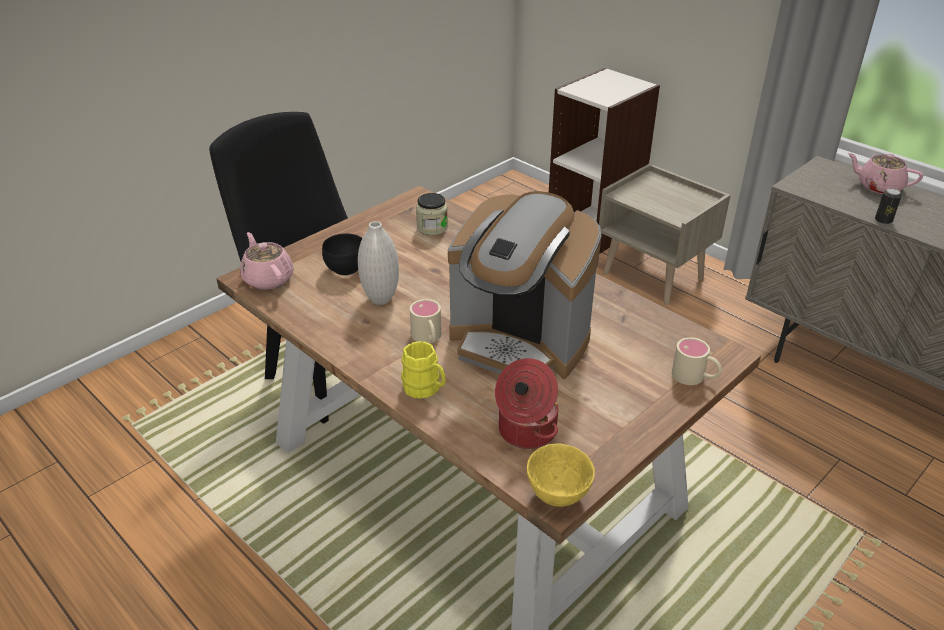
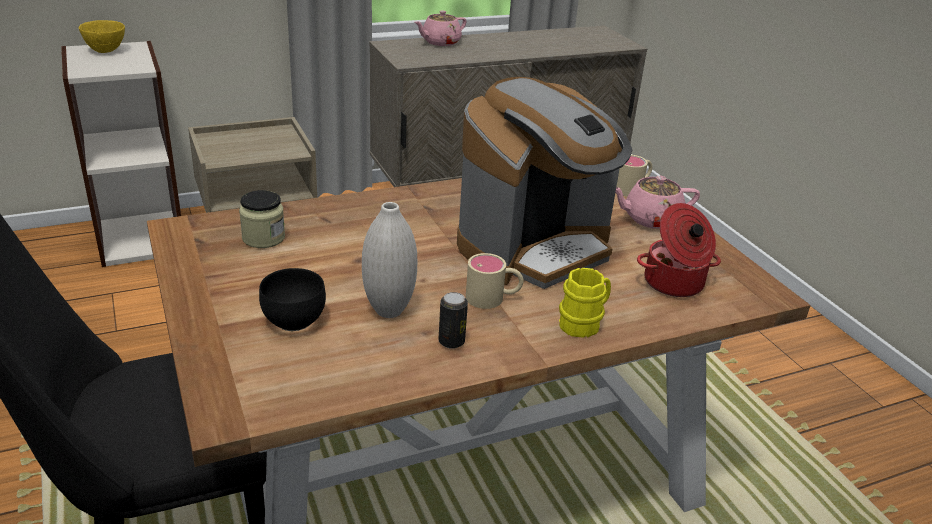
camera: 70 degrees left, 5 degrees down
(268, 278) = (250, 394): pink teapot -> pink teapot (650, 219)
(559, 495) = (765, 292): yellow bowl -> yellow bowl (106, 51)
(883, 220) = (488, 57): can -> can (451, 341)

